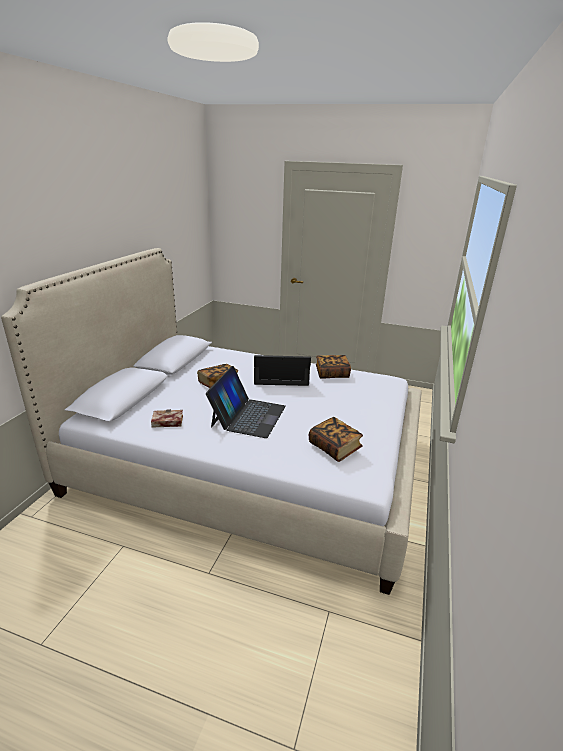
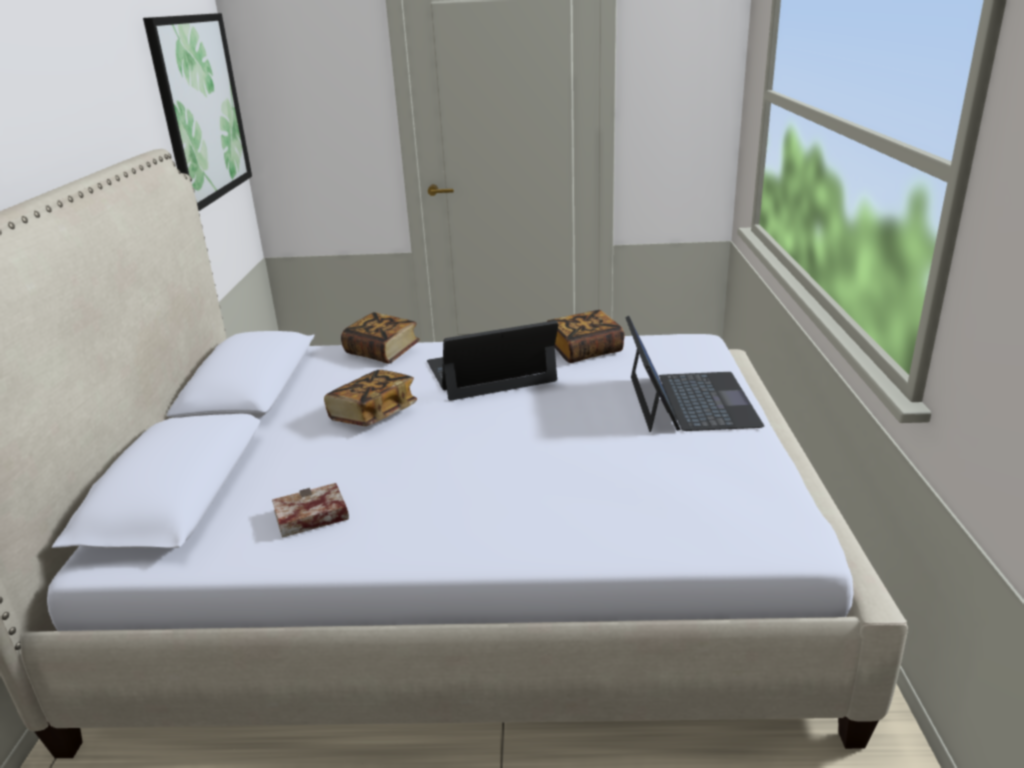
camera: 15 degrees left, 0 degrees up
(188, 229) = (201, 108): none -> picture
(248, 416) = (478, 465): laptop -> laptop (689, 401)
(334, 448) = (690, 486): book -> book (382, 352)

